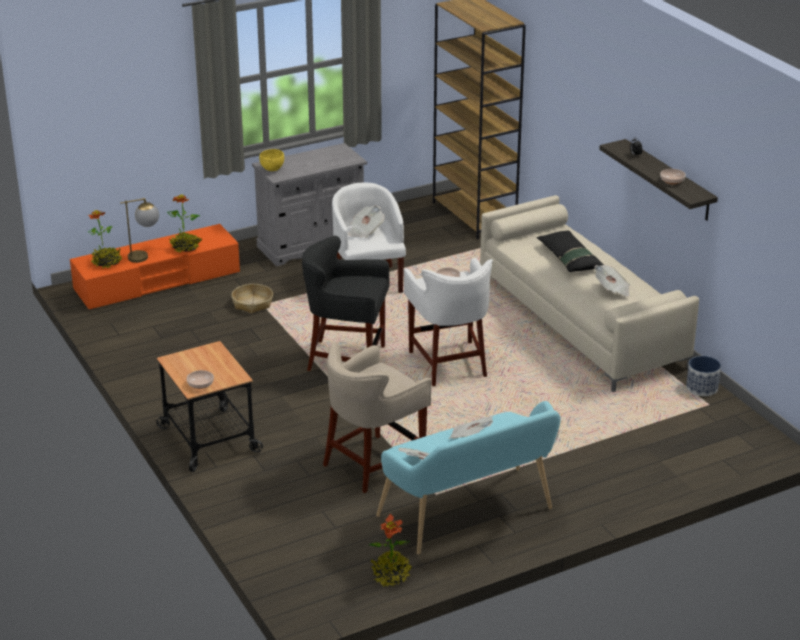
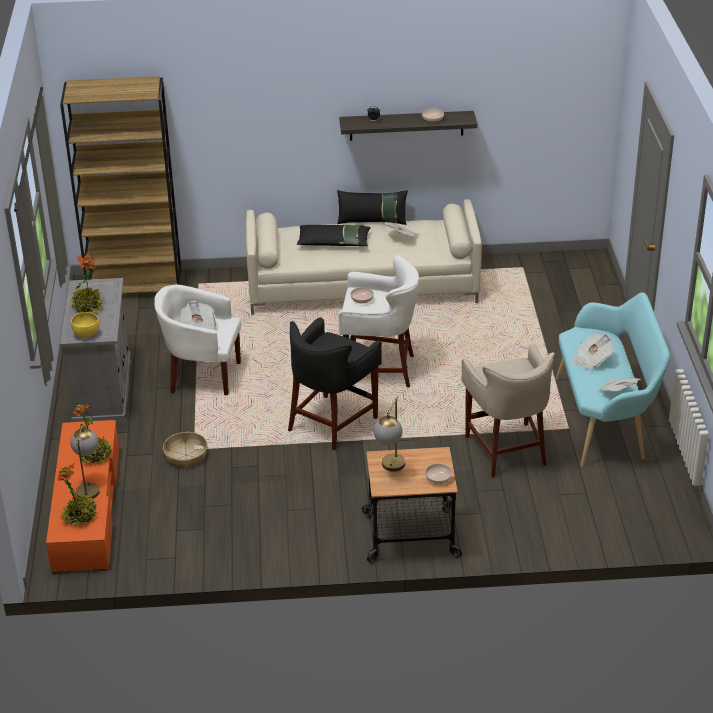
camera: 65 degrees left, 5 degrees up
(200, 358) = (390, 469): none -> table lamp
(391, 575) = (664, 479): potted plant -> potted plant (87, 307)
(626, 268) = (372, 221): none -> black pillow
(702, 388) = (498, 263): planter -> none

